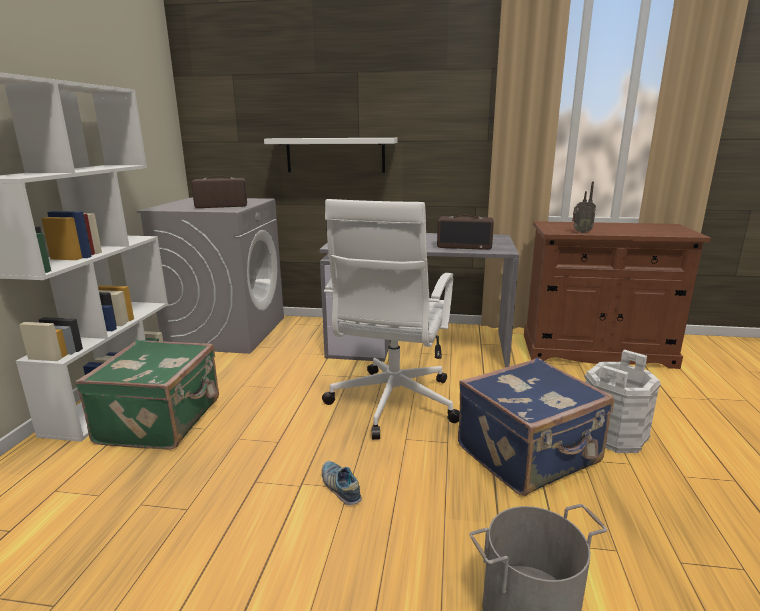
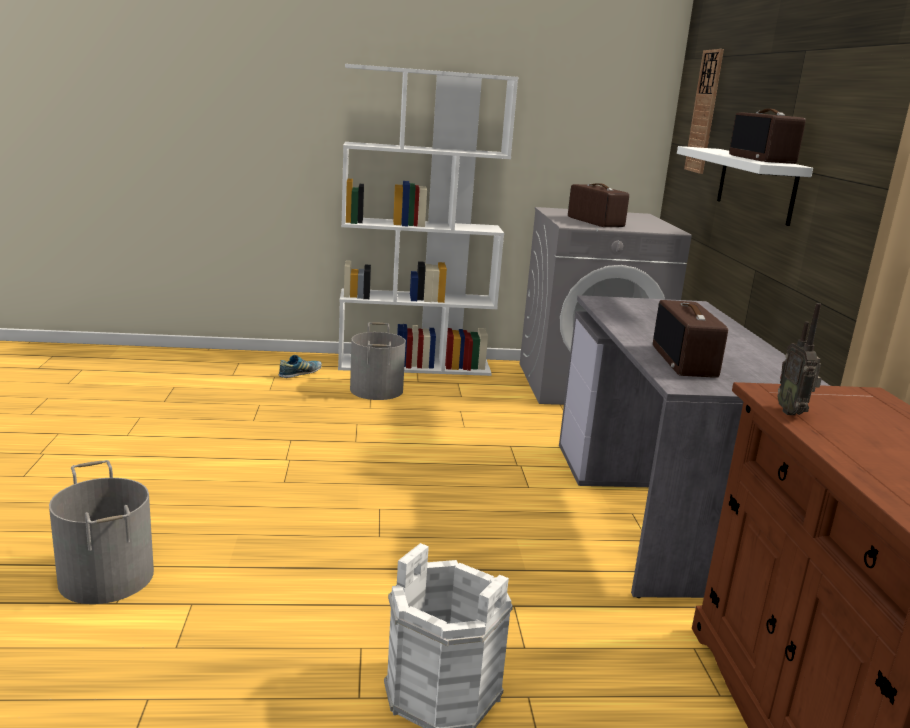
camera: 75 degrees right, 0 degrees up
(162, 421) = (377, 390): green suitcase -> grey bucket
(237, 114) = (704, 112): none -> wall clock
(340, 487) = (284, 478): shoe -> shoe (300, 374)
(360, 137) = (762, 159): none -> radio
(392, 404) = (457, 496): white office chair -> none
(529, 455) = (361, 598): blue suitcase -> none

